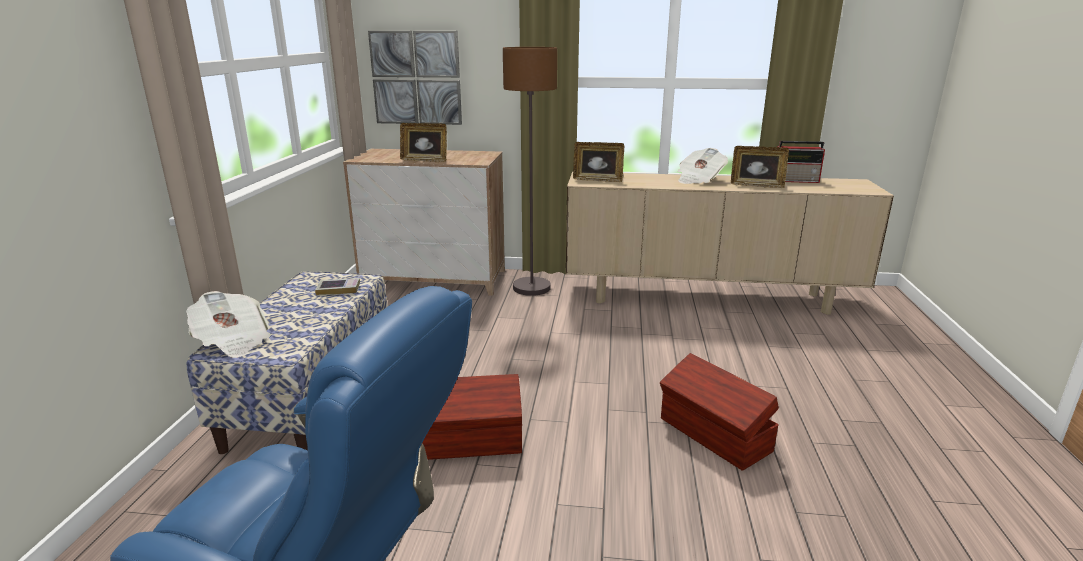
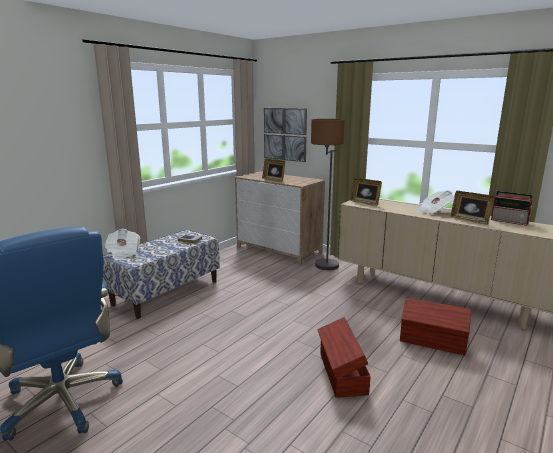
camera: 30 degrees right, 5 degrees down
(469, 443) = (209, 333): brown storage box -> brown storage box (433, 341)

